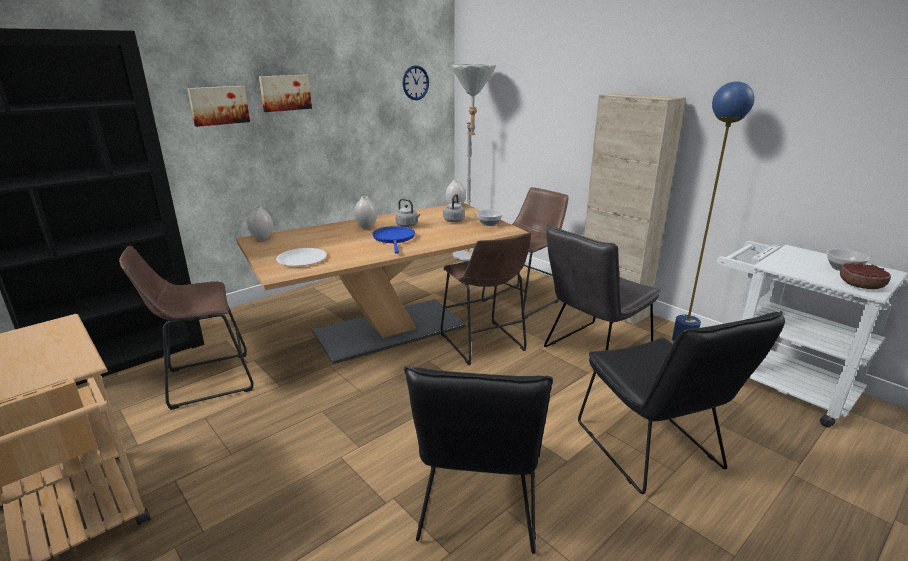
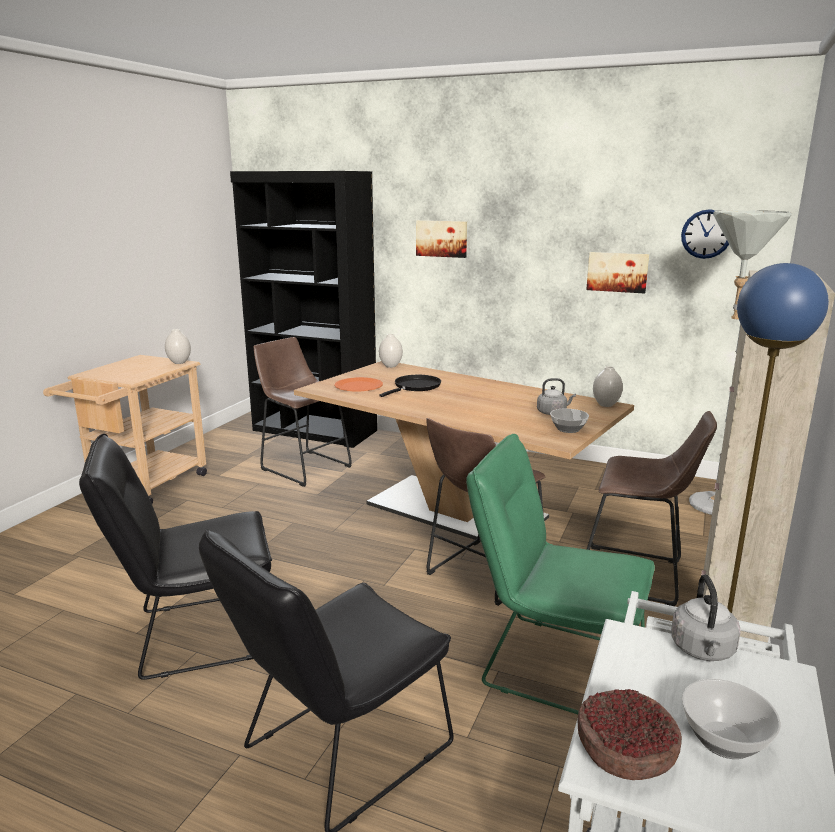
camera: 65 degrees right, 5 degrees down
(285, 92) = (510, 232): picture -> picture (617, 272)
(301, 259) = (358, 386): white plate -> orange plate
(338, 241) = (415, 387): none -> black frying pan
(366, 227) = (470, 386): white vase -> white vase (179, 362)
(394, 239) = (451, 402): blue frying pan -> none
(408, 225) = (500, 399): grey kettle -> grey kettle (703, 651)
(592, 351) = (552, 663): grey chair -> green chair

